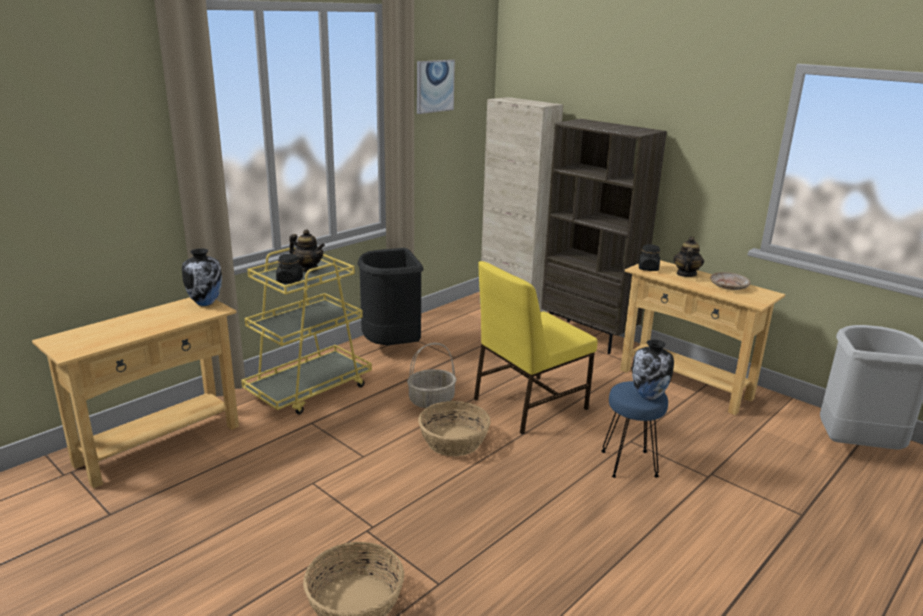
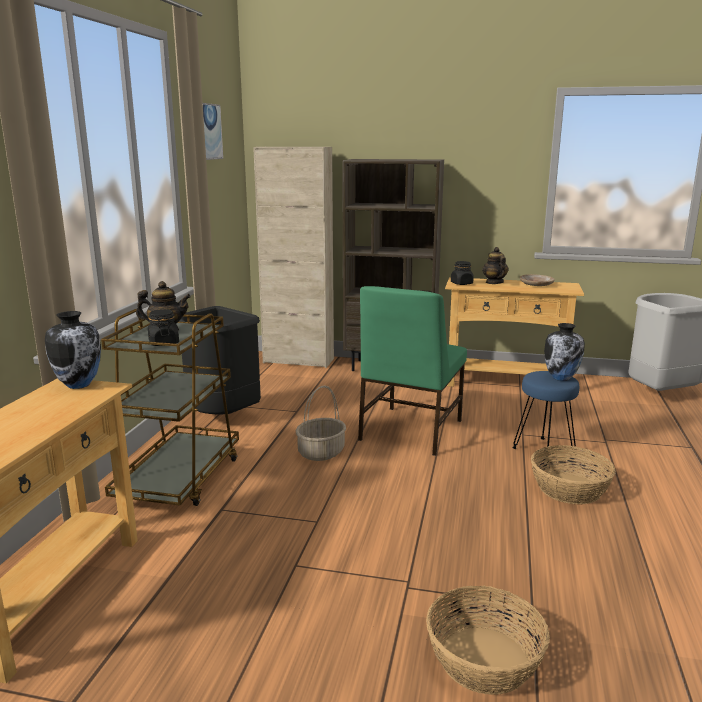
camera: 30 degrees left, 5 degrees down
(310, 389) = (179, 479): yellow cart -> brown cart
(453, 441) = (386, 480): basket -> basket (570, 489)
(528, 404) = (409, 430): yellow chair -> green chair

